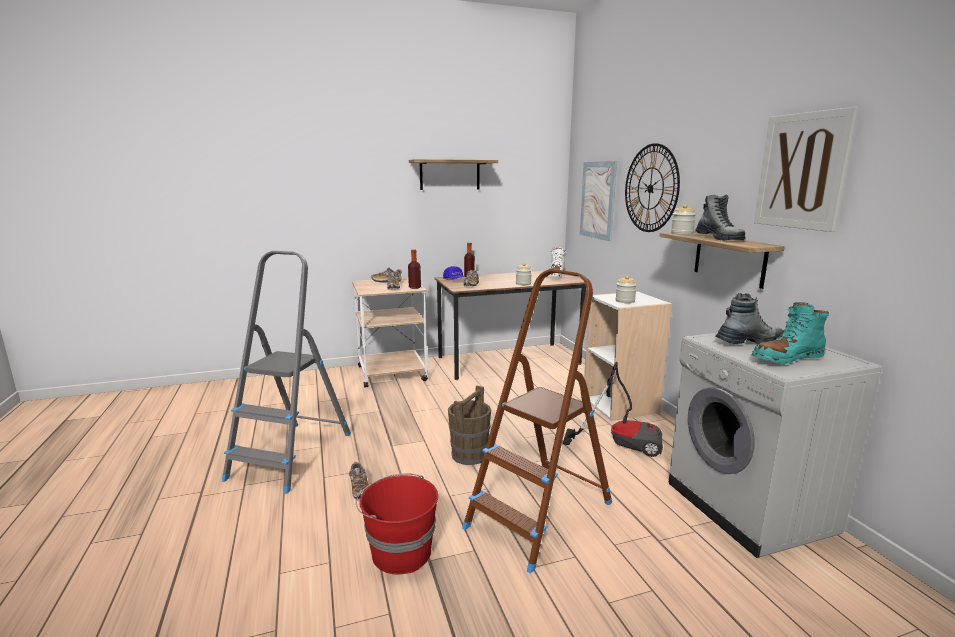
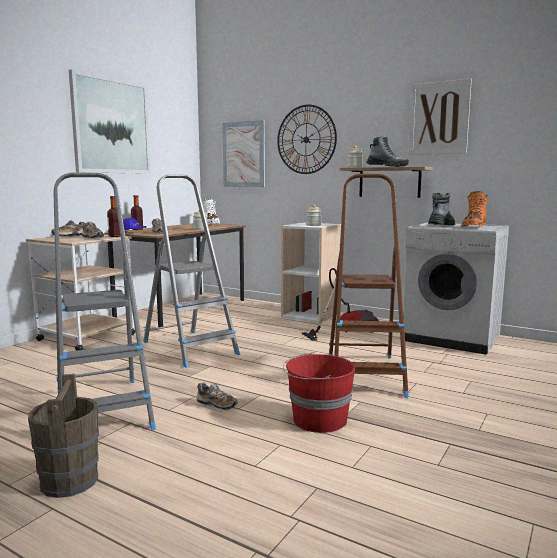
camera: 40 degrees left, 5 degrees down
(441, 412) = (190, 348): none -> grey step ladder
(450, 175) = (111, 126): shelf -> picture
(469, 455) = (262, 363): brown bucket -> brown bucket (69, 481)
(786, 358) = (474, 227): turquoise boot -> orange boot

